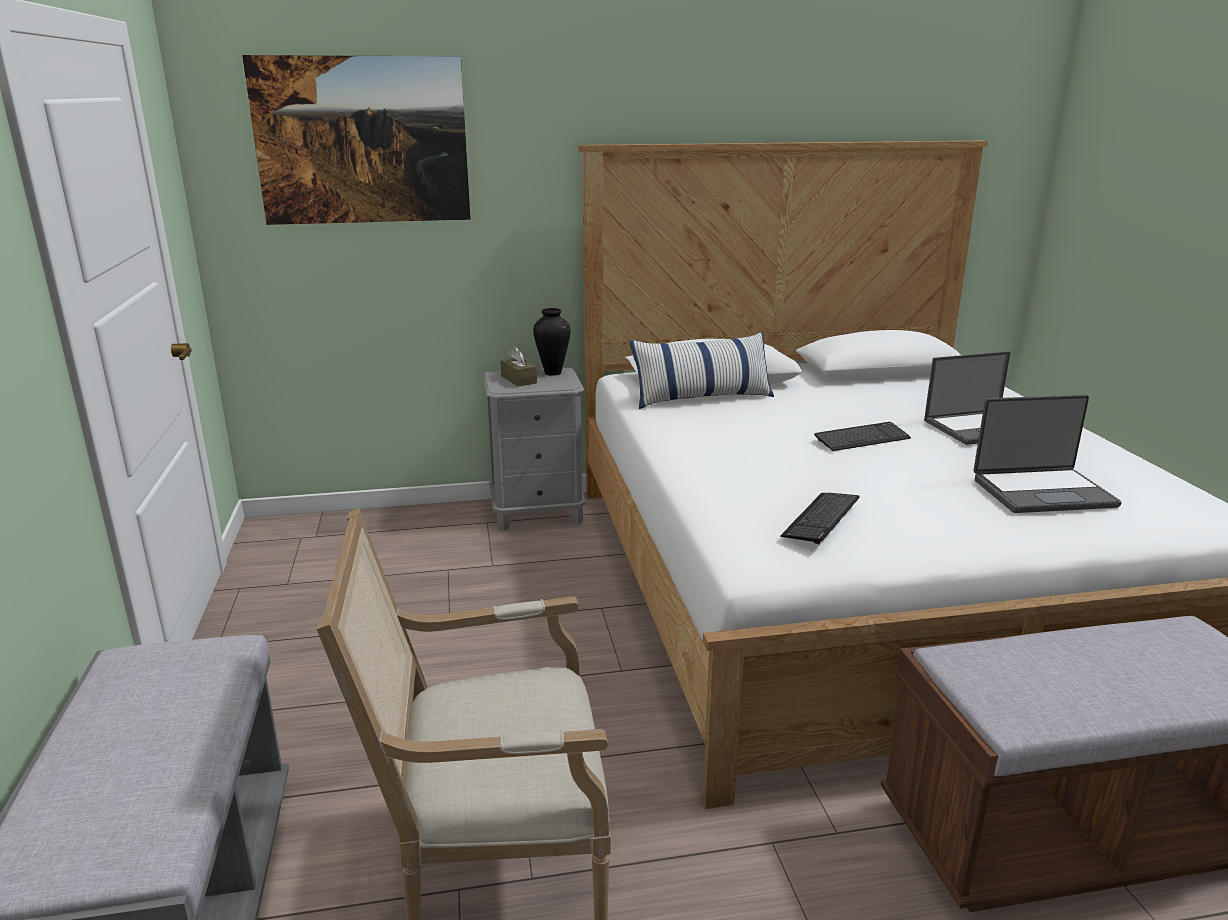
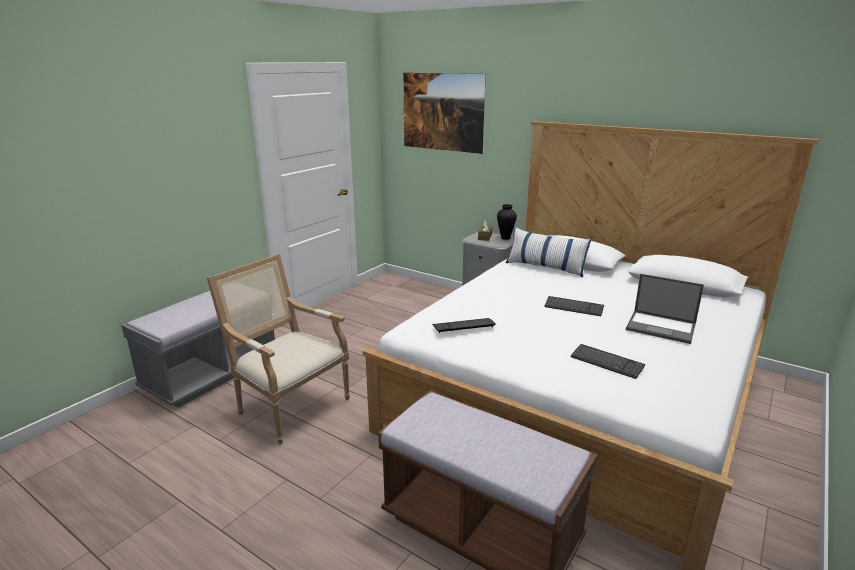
camera: 45 degrees right, 0 degrees up
(1042, 492) = (606, 362): laptop -> keyboard

